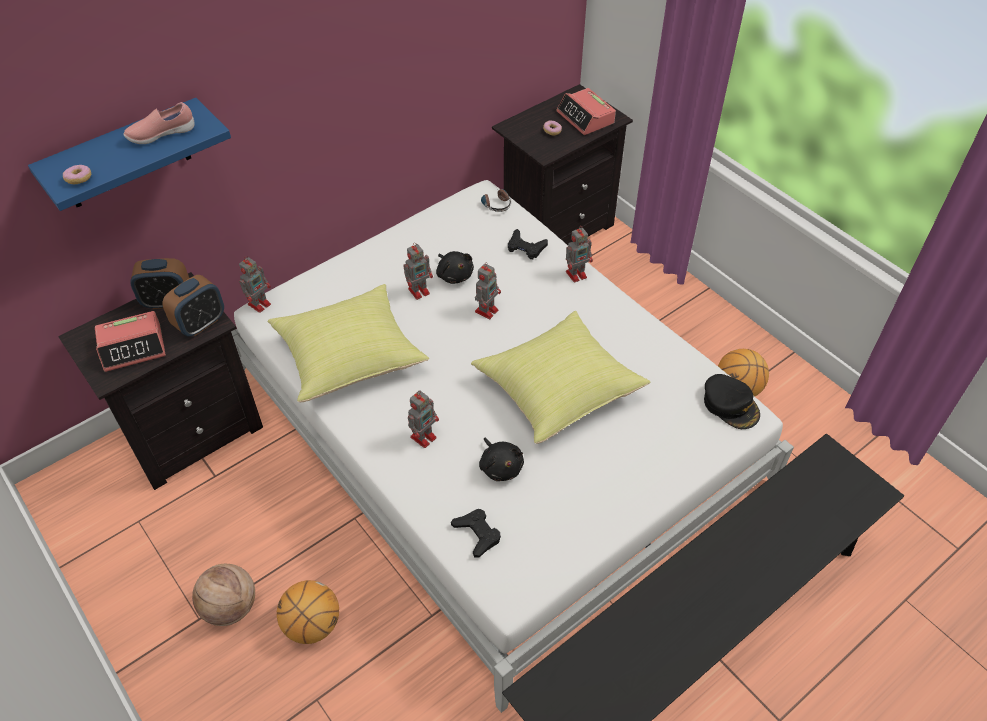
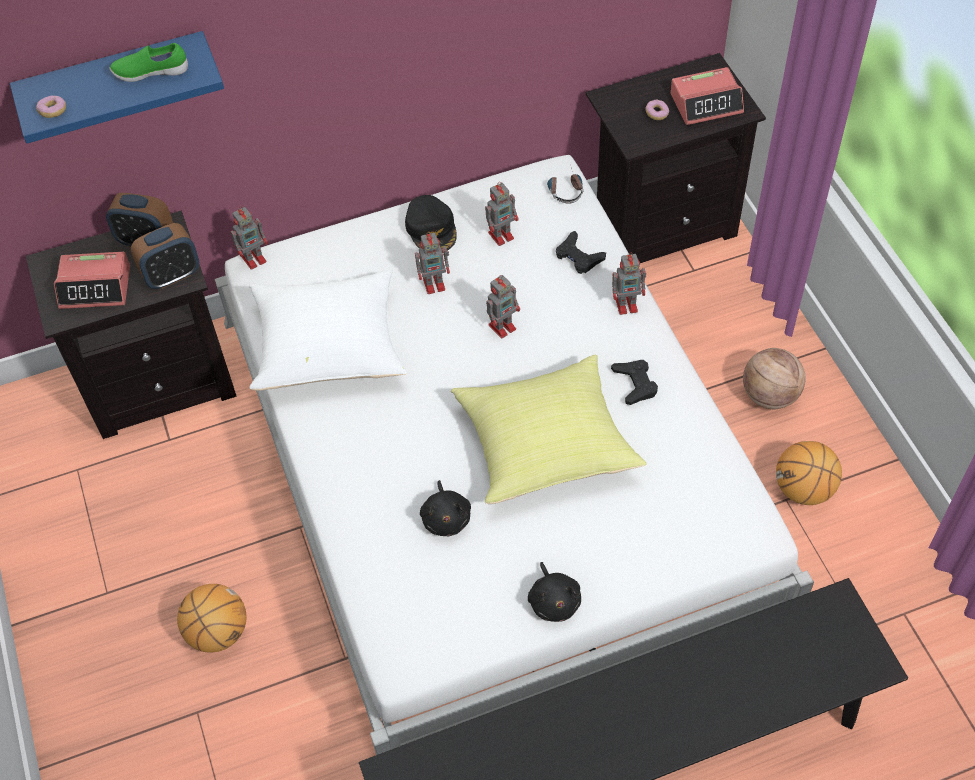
camera: 20 degrees right, 5 degrees up
(161, 135) = (151, 73): pink shoe -> green shoe
(230, 607) = (141, 589): basketball -> basketball (769, 395)
(350, 357) = (330, 347): yellow pillow -> white pillow
(424, 436) = (376, 461): toy robot -> toy robot (502, 235)
(454, 275) = (482, 273): black plush toy -> black plush toy (554, 601)
(477, 534) = (392, 587): black game controller -> black game controller (635, 384)
(585, 118) = (706, 103): alarm clock -> alarm clock turned 90 degrees counterclockwise
(730, 405) = (741, 514): black cap -> black cap (432, 229)

